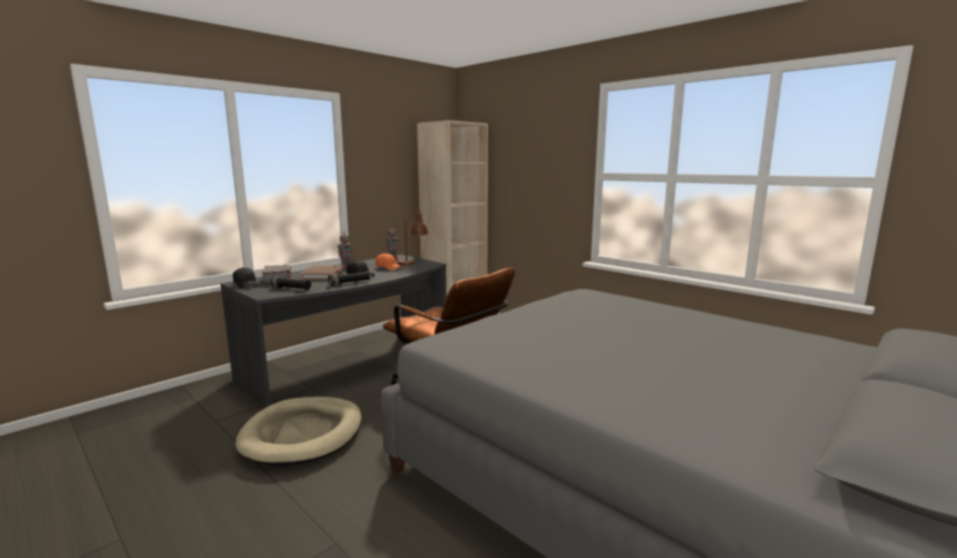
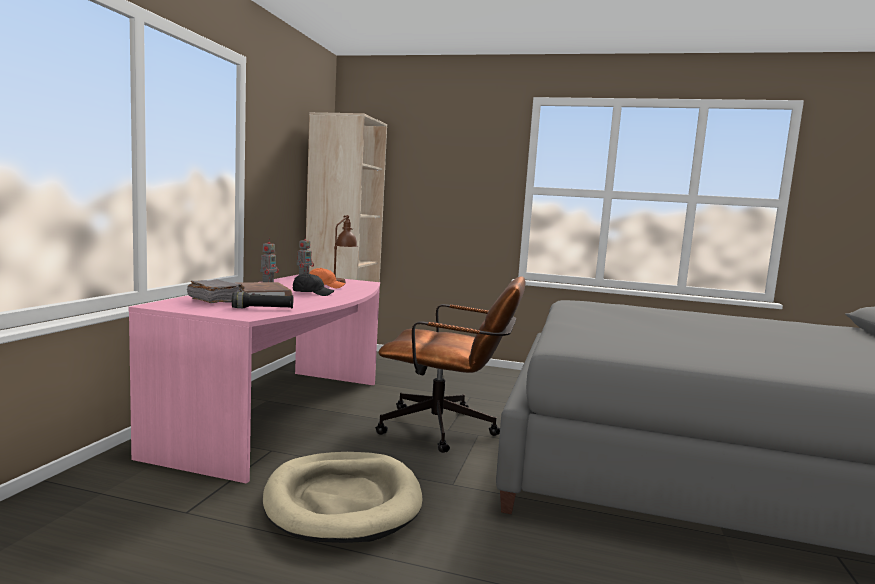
camera: 30 degrees left, 5 degrees down
(246, 284) = (179, 306): black cap -> none
(349, 283) = (324, 301): black flashlight -> none
(352, 363) = (285, 415): grey desk -> pink desk

